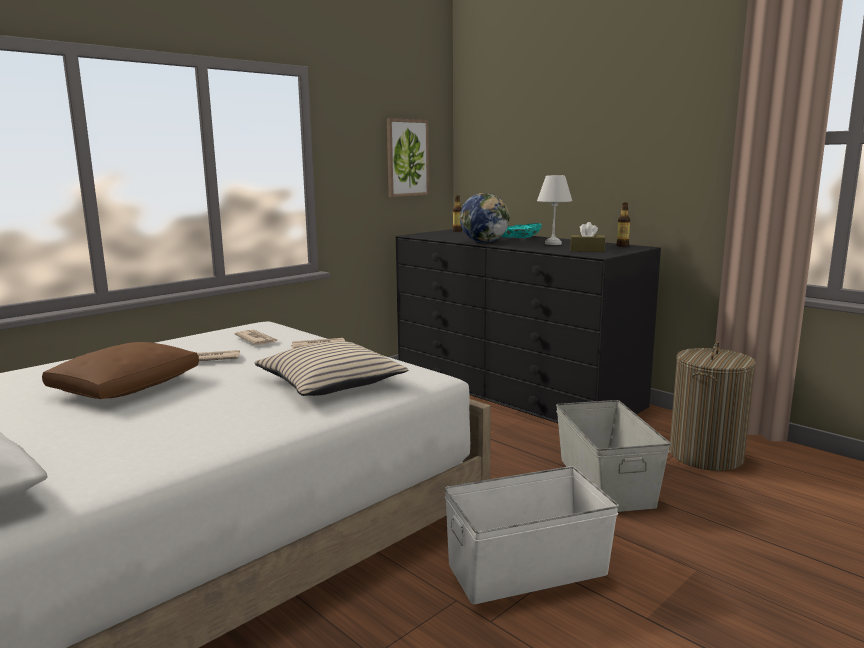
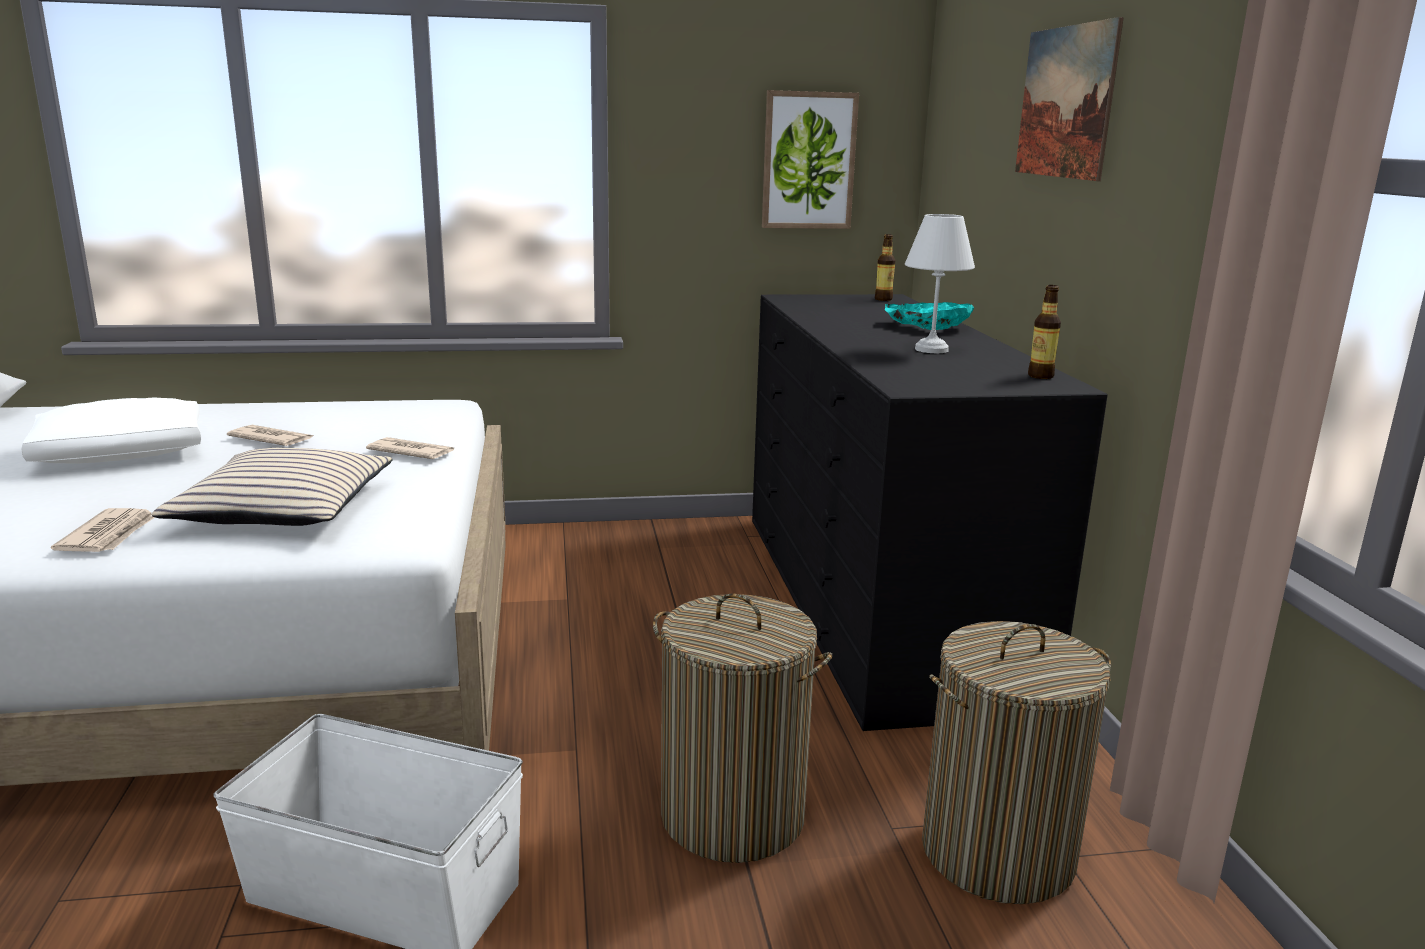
camera: 35 degrees right, 5 degrees up
(125, 387) = (119, 454): brown pillow -> white pillow
(257, 340) = (379, 425): newspaper -> newspaper (109, 535)
(484, 242) = (832, 328): globe -> none
(587, 250) = (930, 374): brown tissue box -> none
(591, 120) = (1065, 102): none -> picture
(606, 481) = (733, 816): grey storage box -> laundry basket

